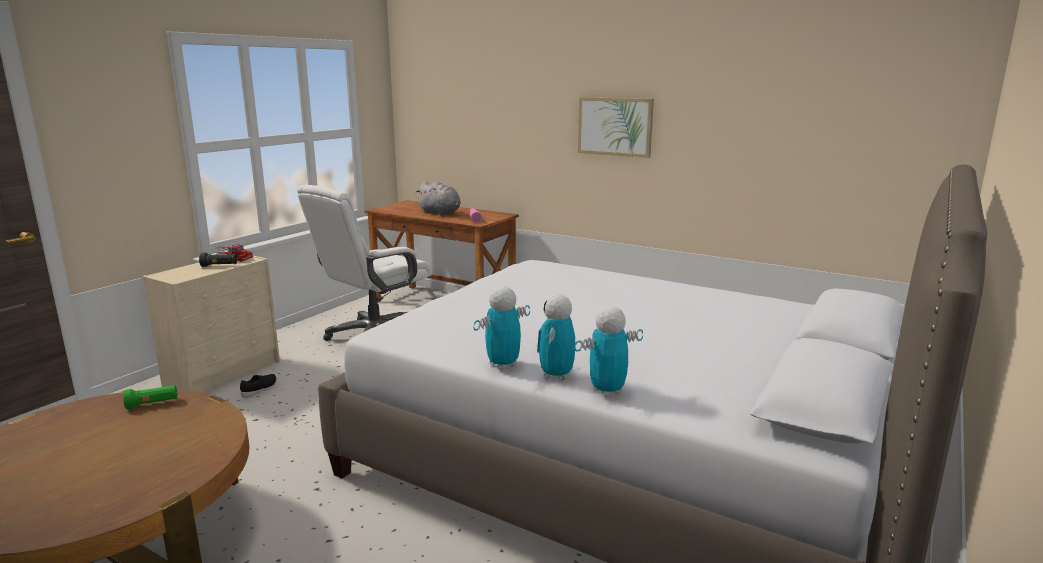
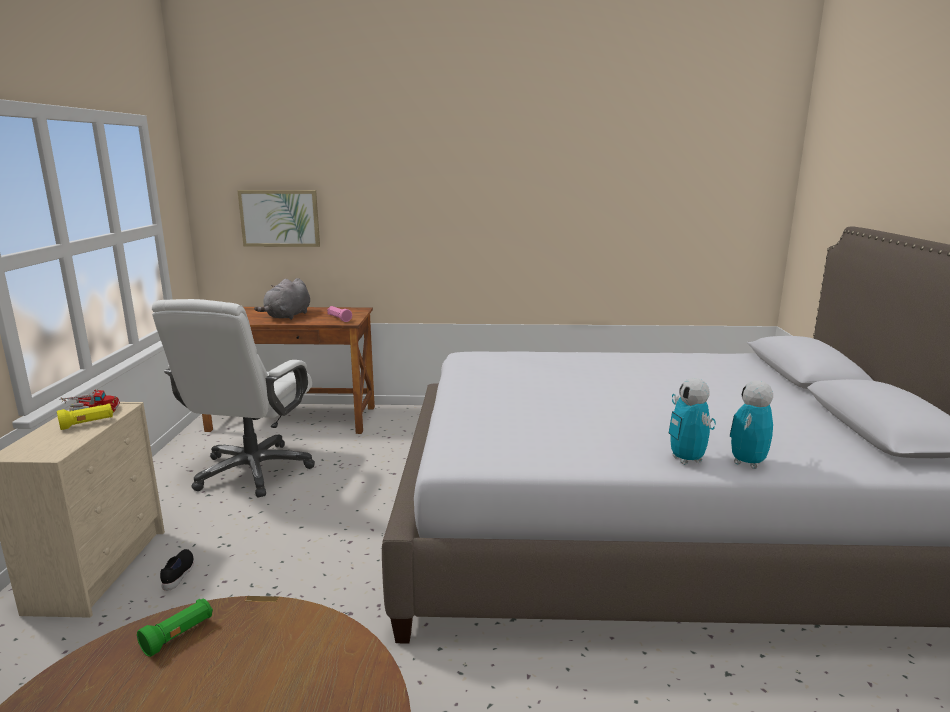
camera: 30 degrees left, 0 degrees up
(220, 266) = (87, 424): black flashlight -> yellow flashlight
(441, 213) = (287, 316): grey plush toy -> grey plush toy turned 105 degrees clockwise
(503, 365) = (627, 462): toy robot -> none
(615, 126) = (478, 209): picture -> picture (280, 218)

